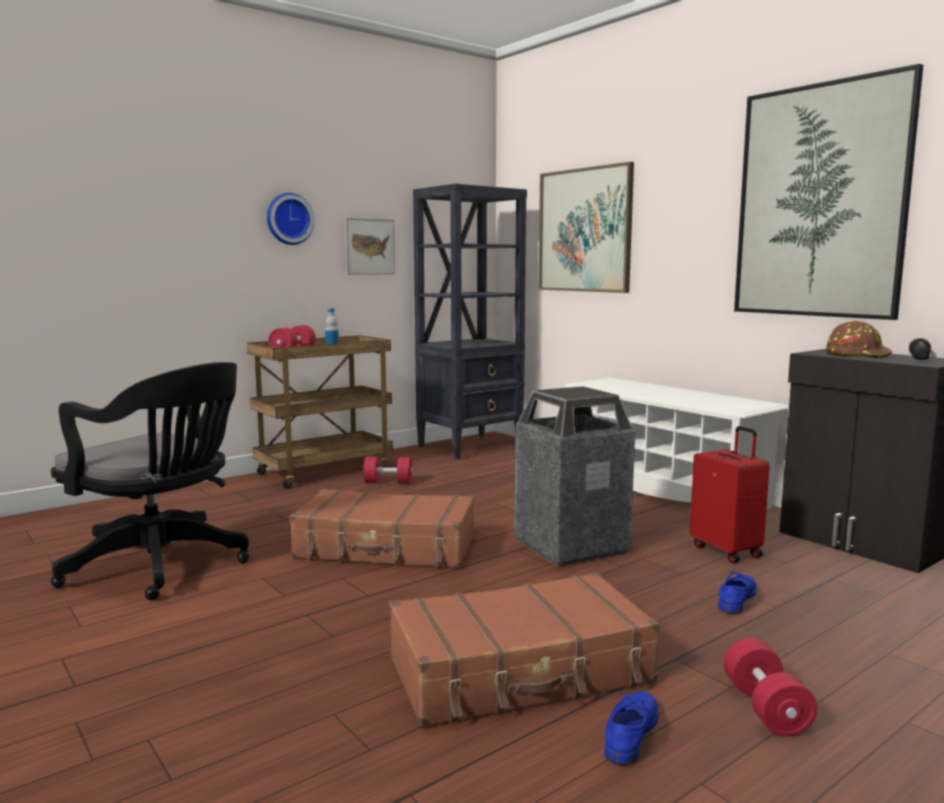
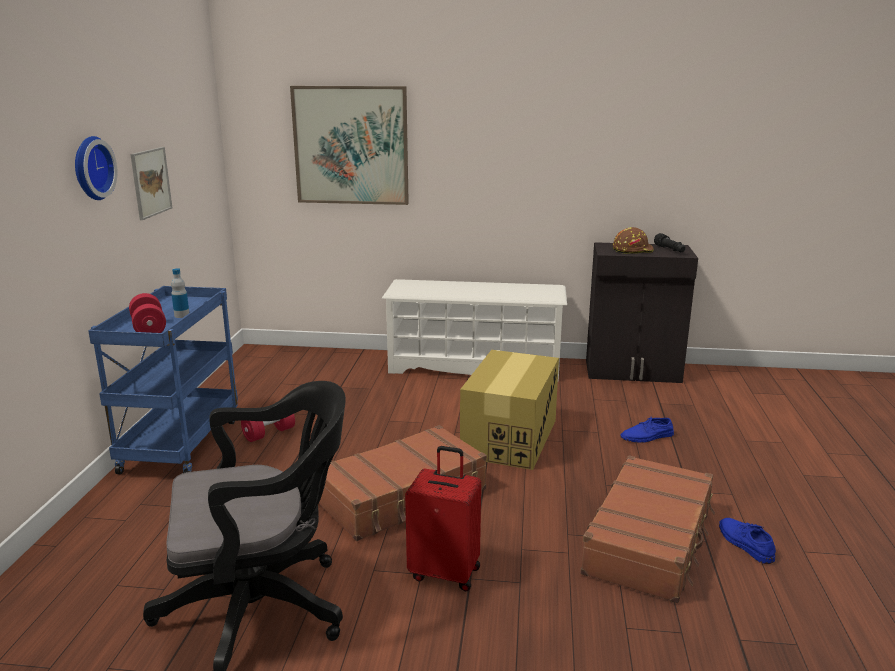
camera: 45 degrees left, 10 degrees up
(324, 471) = (180, 444): brown cart -> blue cart
(471, 446) = (259, 368): black bookcase -> none
(570, 546) = (509, 438): trash can -> cardboard box
(727, 551) = (589, 404): red suitcase -> red suitcase (445, 572)
(736, 598) = (647, 437): blue shoe -> blue shoe turned 90 degrees counterclockwise
(766, 708) = (760, 498): red dumbbell -> none
(820, 202) = (583, 136): picture -> none

